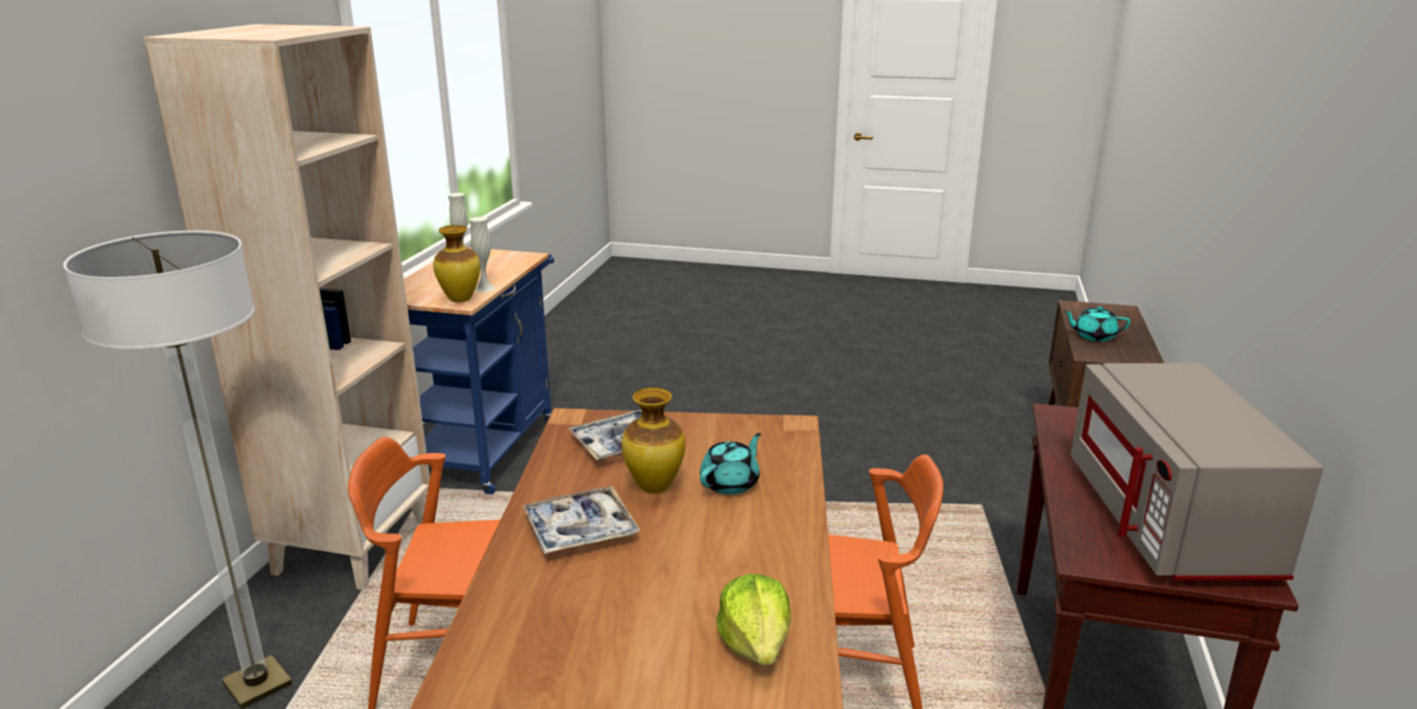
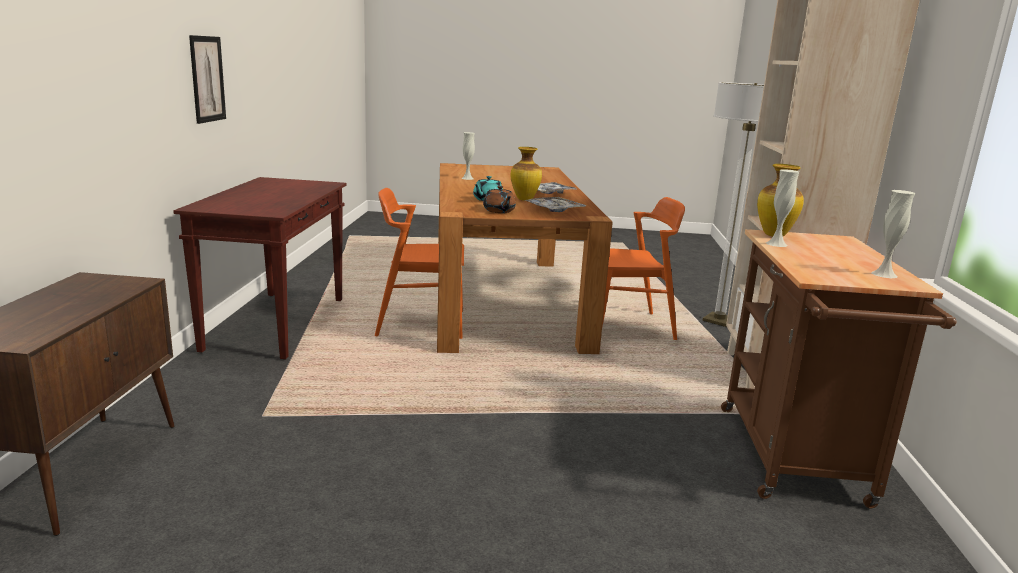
camera: 170 degrees right, 5 degrees down
(487, 445) = (796, 461): blue cart -> brown cart
(721, 435) = (499, 211): none -> brown teapot
(756, 643) = (467, 178): lettuce -> white vase
(1093, 336) = (91, 300): turquoise teapot -> none
(1170, 523) = (276, 187): grey microwave -> none
(1313, 307) = (207, 79): none -> picture

